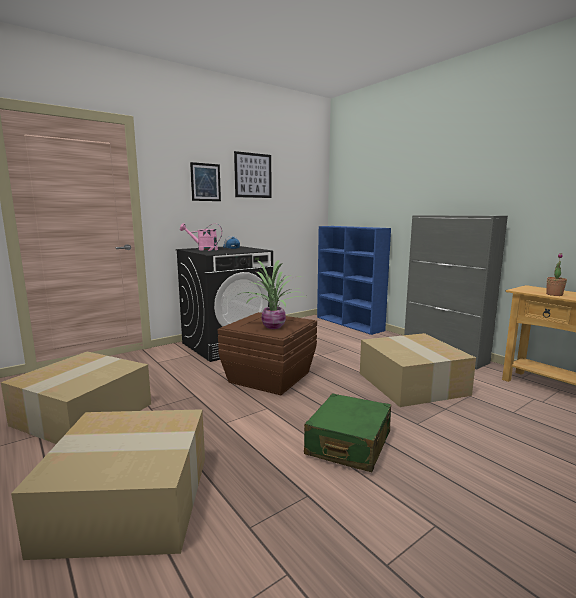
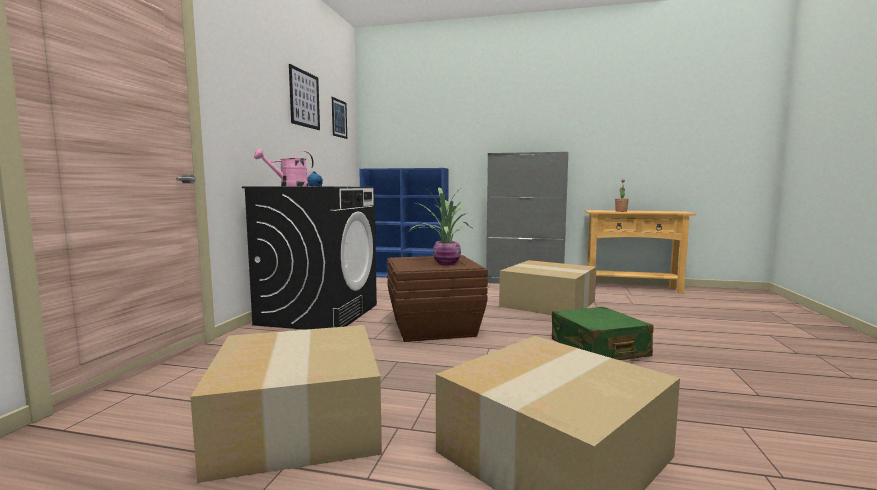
camera: 40 degrees left, 5 degrees down
(205, 182) = (265, 97): picture -> picture (339, 118)

